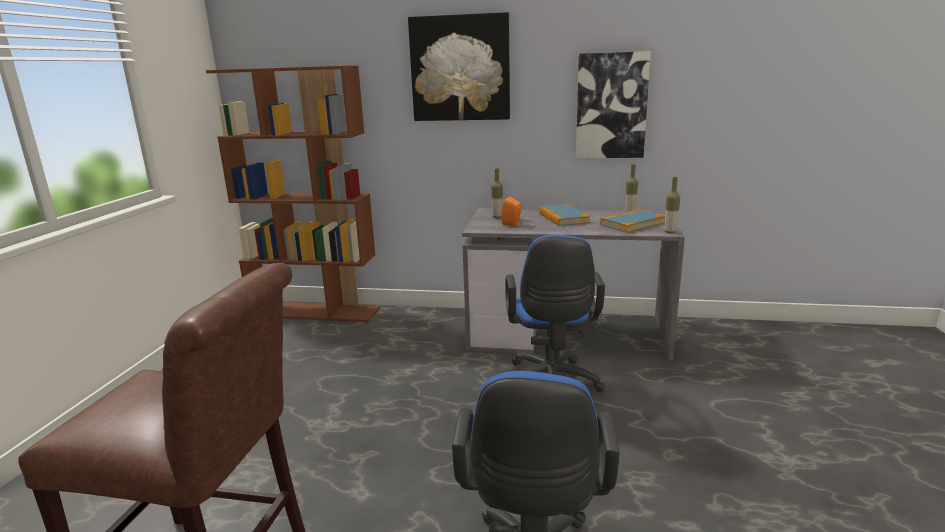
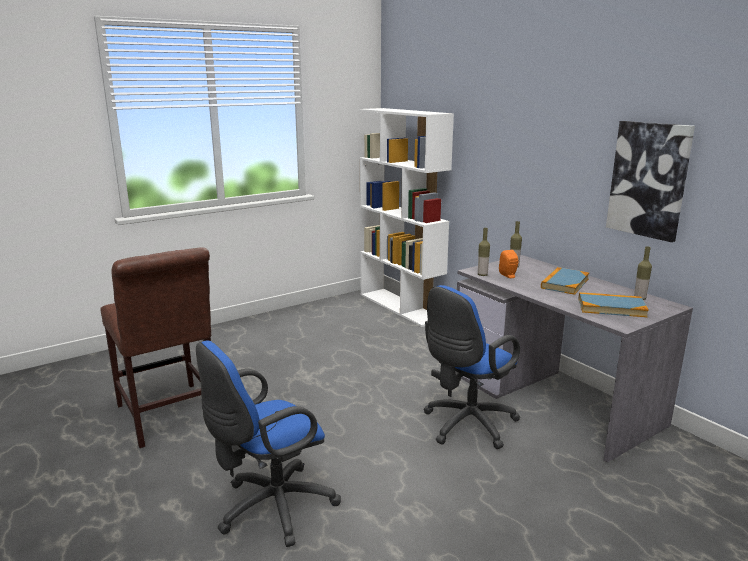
camera: 45 degrees right, 0 degrees up
(316, 312) = (401, 307): brown bookcase -> white bookcase
(460, 68) = (524, 124): picture -> none
(670, 232) = (624, 325): bottle -> bottle (482, 275)

